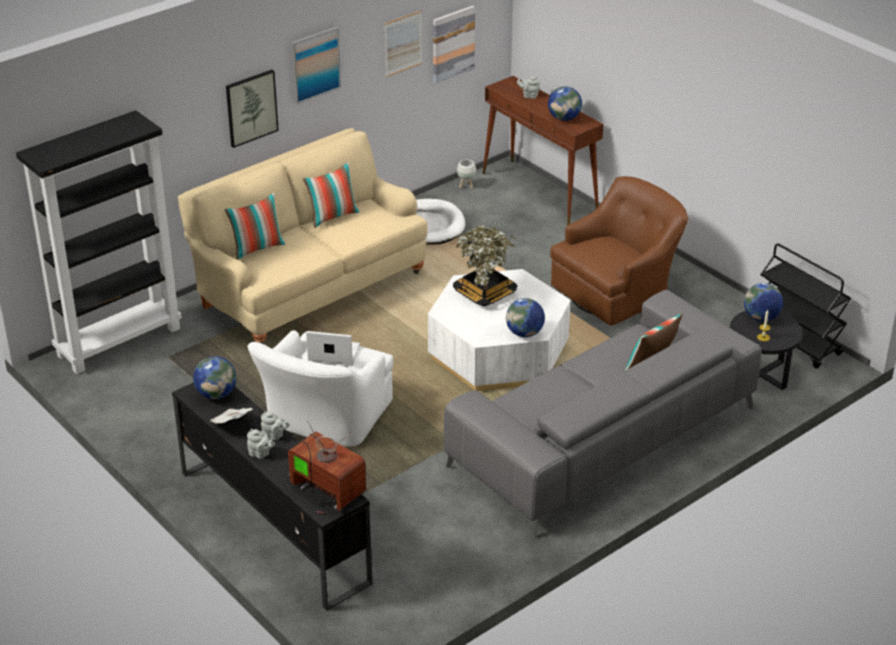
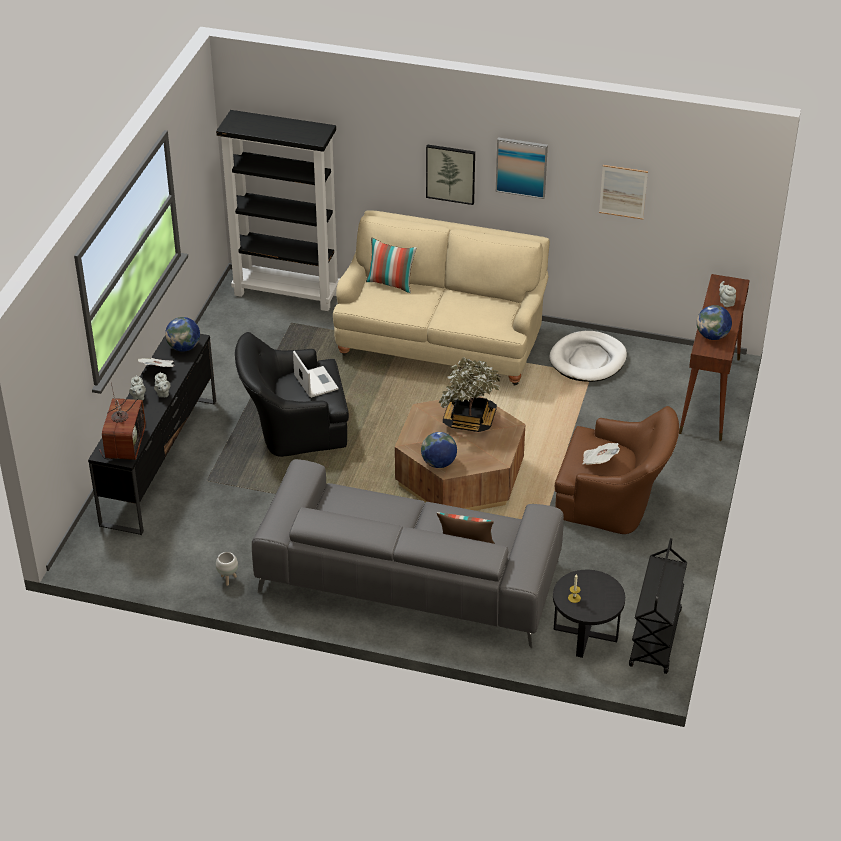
camera: 55 degrees right, 5 degrees up
(324, 419) = (293, 427): white armchair -> black armchair
(332, 216) = (471, 296): pillow -> none
(452, 43) = (683, 217): picture -> none
(466, 186) = (669, 353): white planter -> white planter (228, 579)
(498, 353) = (459, 474): white coffee table -> brown coffee table
(612, 253) = (599, 461): none -> newspaper
(761, 317) = (602, 585): globe -> none

